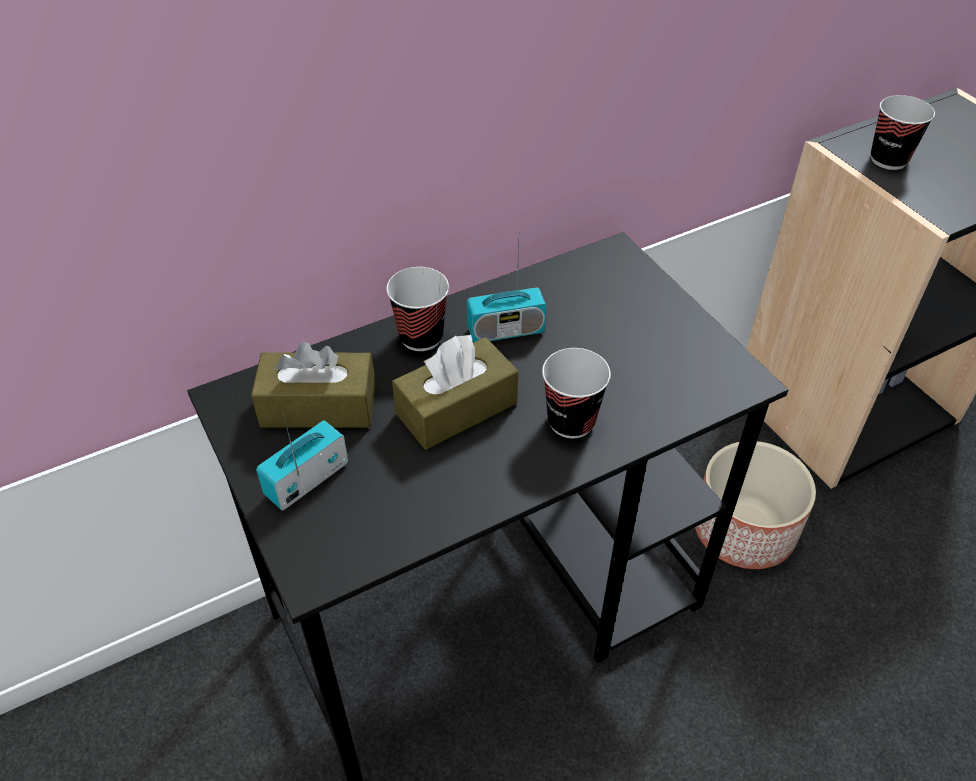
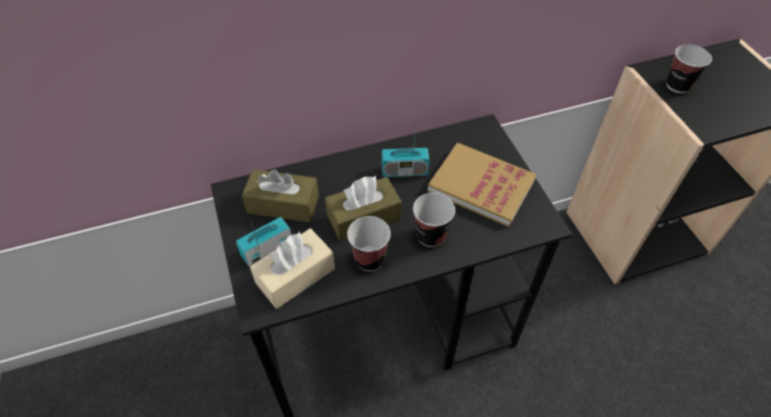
camera: 10 degrees right, 5 degrees up
(364, 514) = (295, 276): none -> beige tissue box
(421, 337) = (352, 168): cup -> cup (369, 259)
(631, 337) = (481, 186): none -> book
(744, 528) = (553, 301): planter -> none

